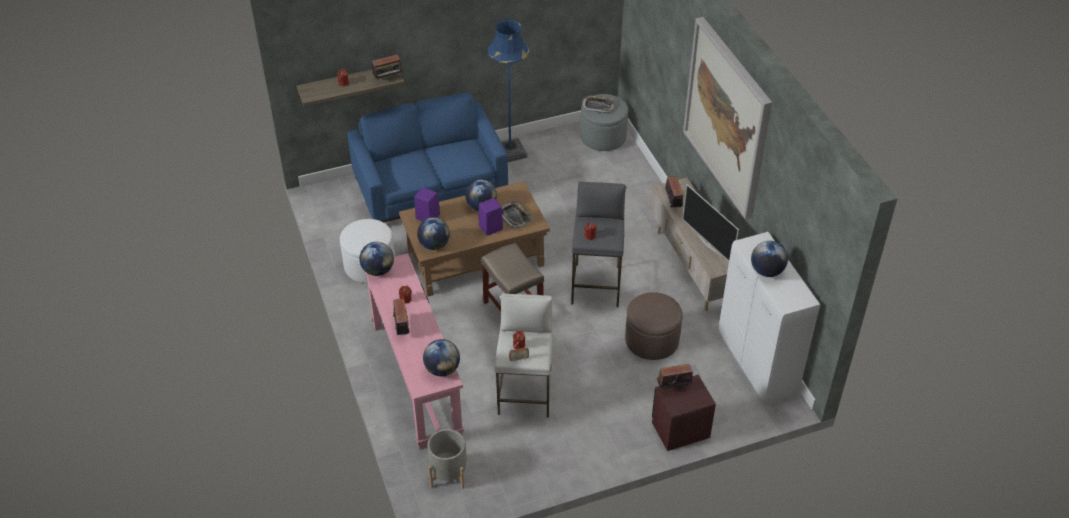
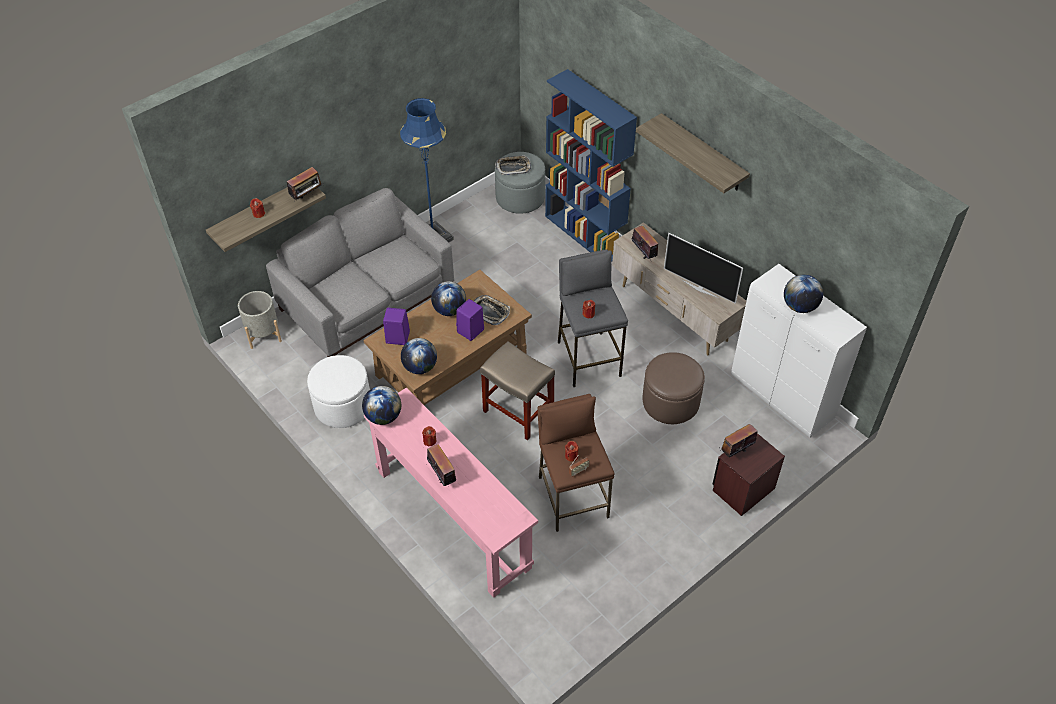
camera: 20 degrees left, 5 degrees up
(430, 188) = (367, 300): blue sofa -> grey sofa
(442, 369) = (508, 509): globe -> none
(448, 474) = (537, 614): grey planter -> grey planter (263, 334)
(525, 391) = (572, 497): white stool -> brown stool
(646, 181) = (585, 234): none -> blue bookcase
(728, 117) = (702, 153): picture -> shelf

